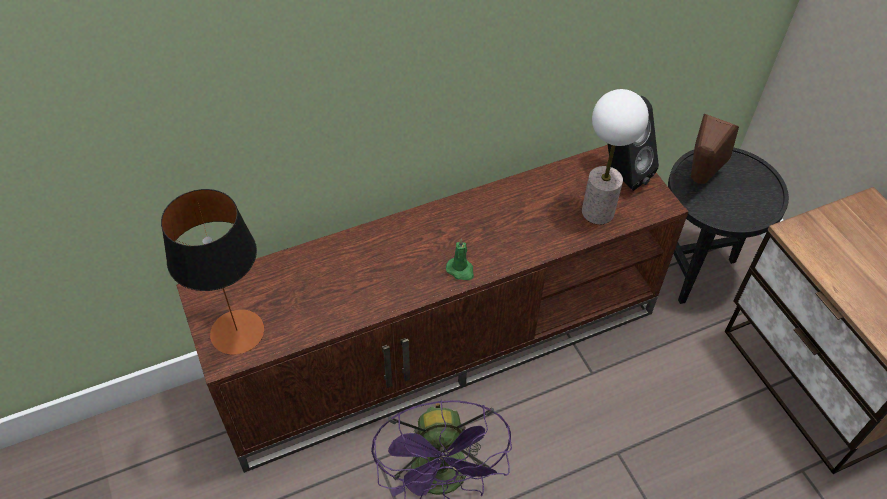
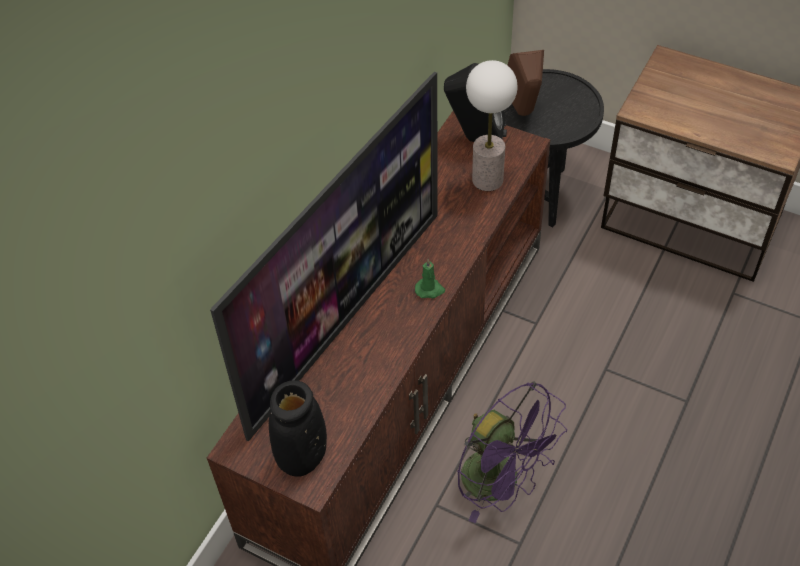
camera: 35 degrees left, 0 degrees up
(237, 332) = (302, 456): table lamp -> black vase
(374, 247) = (344, 317): none -> television

